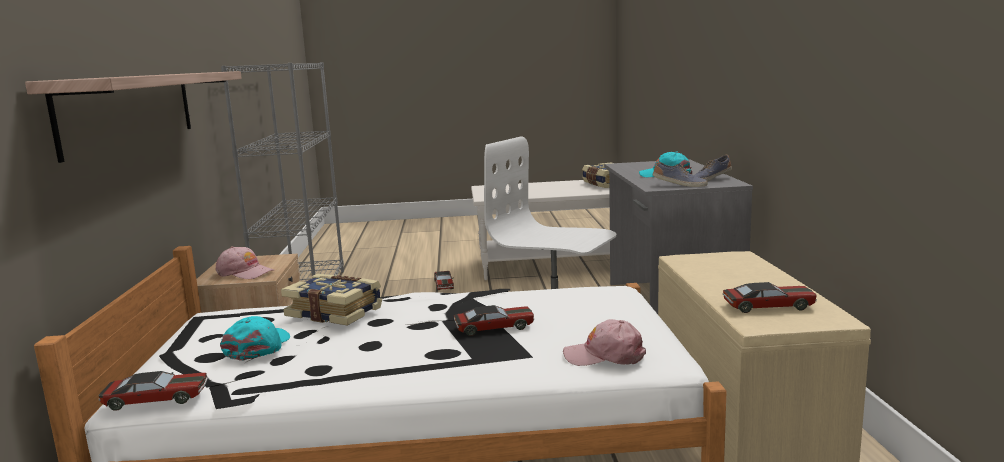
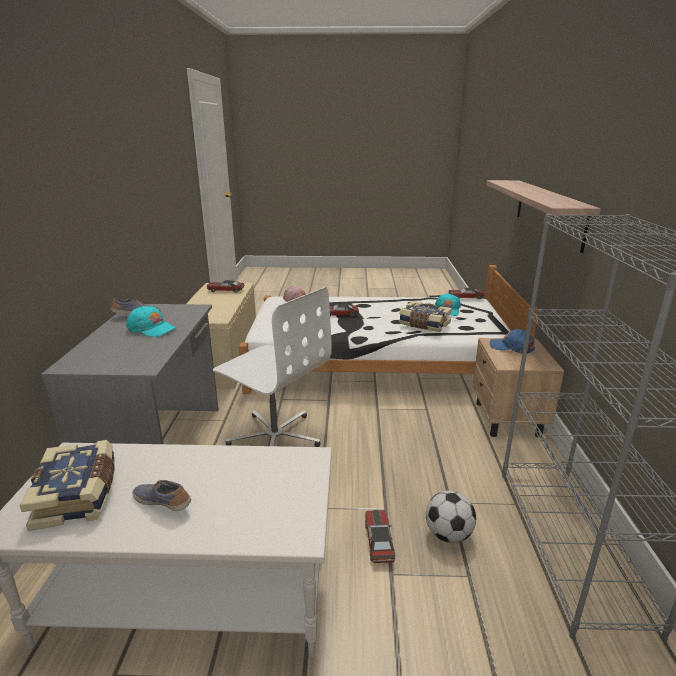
camera: 175 degrees left, 10 degrees up
(245, 273) = (512, 347): pink cap -> blue cap
(391, 290) = (448, 535): none -> football
(679, 185) = (175, 308): shoe -> shoe (163, 502)

